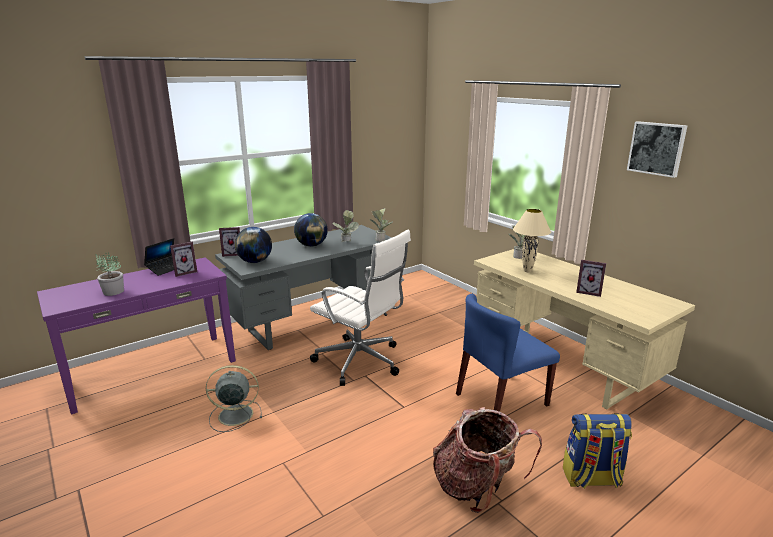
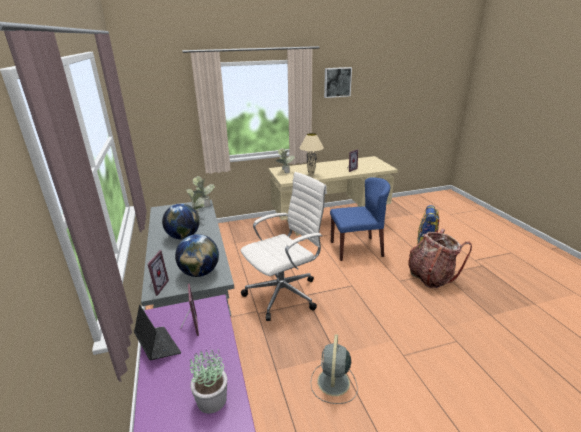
camera: 70 degrees left, 5 degrees up
(501, 400) = (356, 249): blue chair -> blue chair turned 90 degrees counterclockwise

